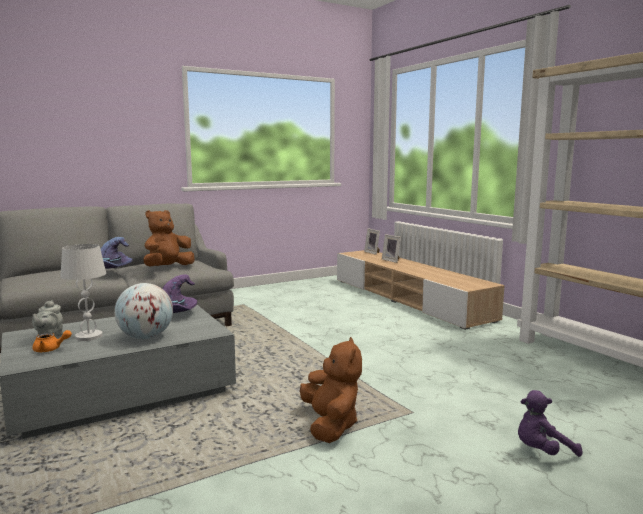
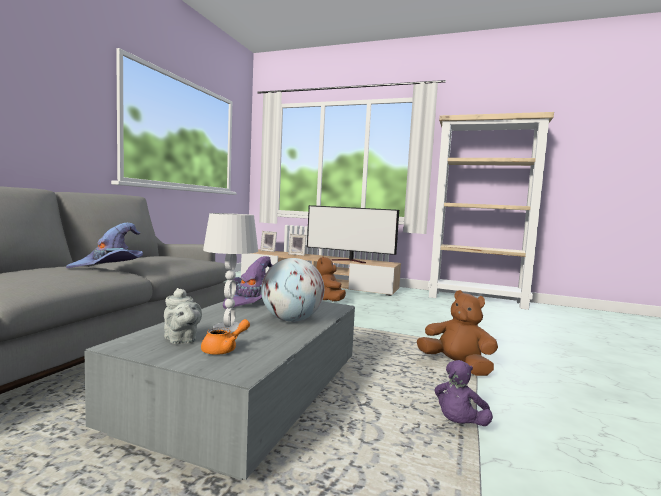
camera: 40 degrees left, 5 degrees down
(168, 268) = (169, 261): brown plush toy -> brown plush toy (330, 301)
(434, 276) = (351, 261): none -> television
(542, 451) = (562, 347): purple plush toy -> purple plush toy (459, 424)

